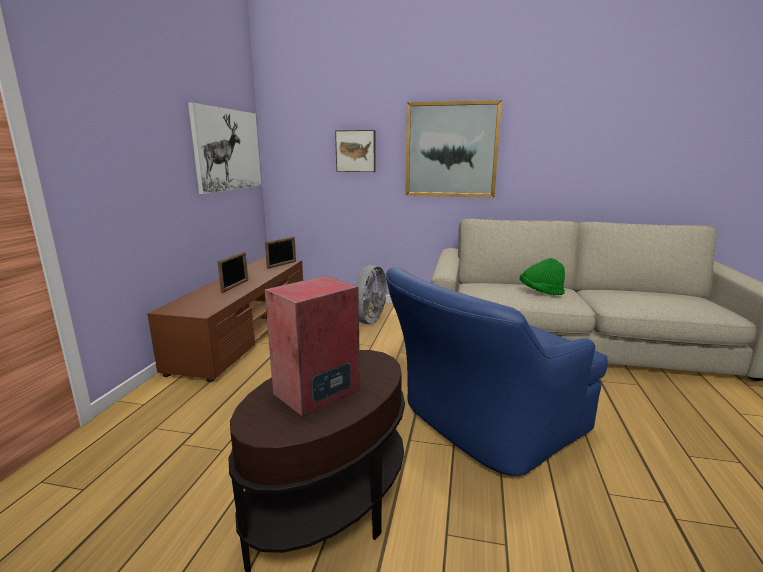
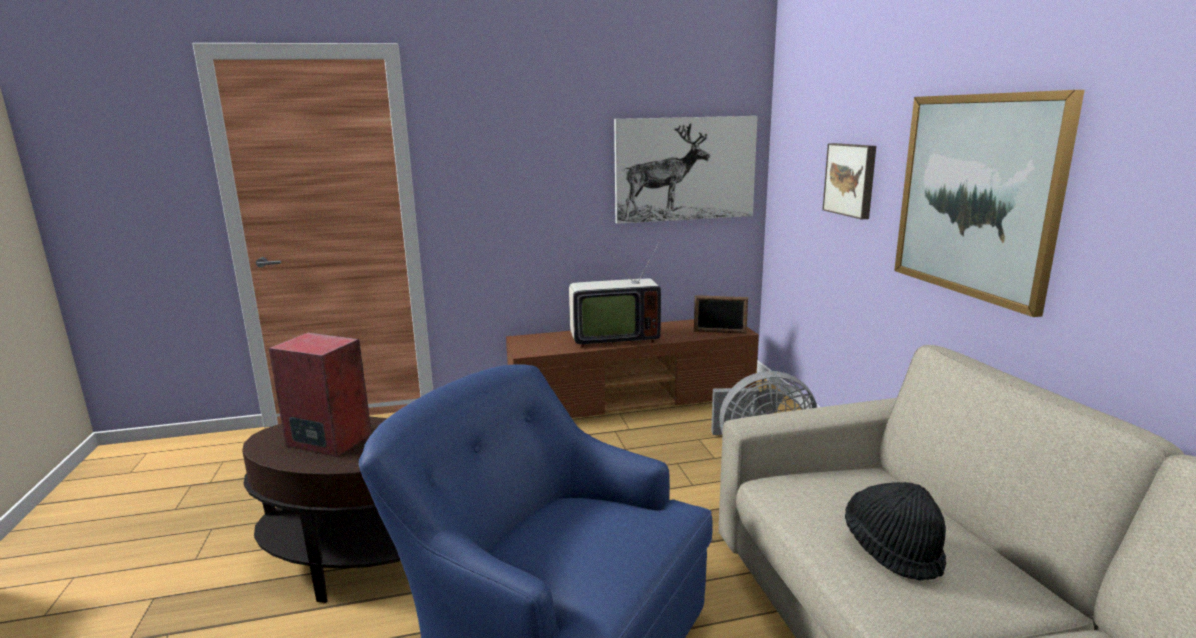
camera: 65 degrees right, 0 degrees up
(235, 286) = (612, 338): picture frame -> television
(540, 292) = (892, 549): green hat -> black hat

